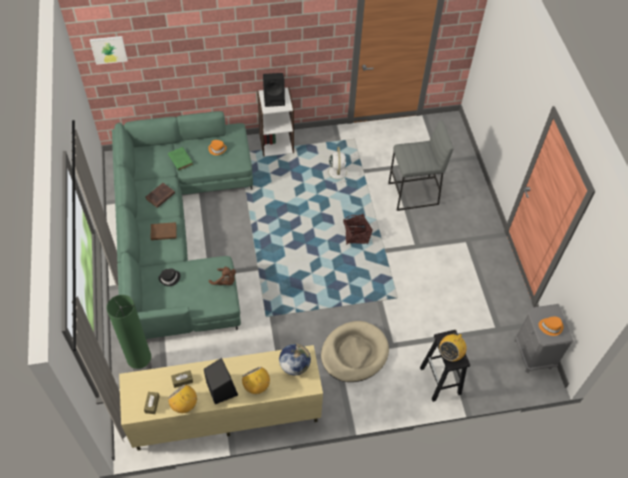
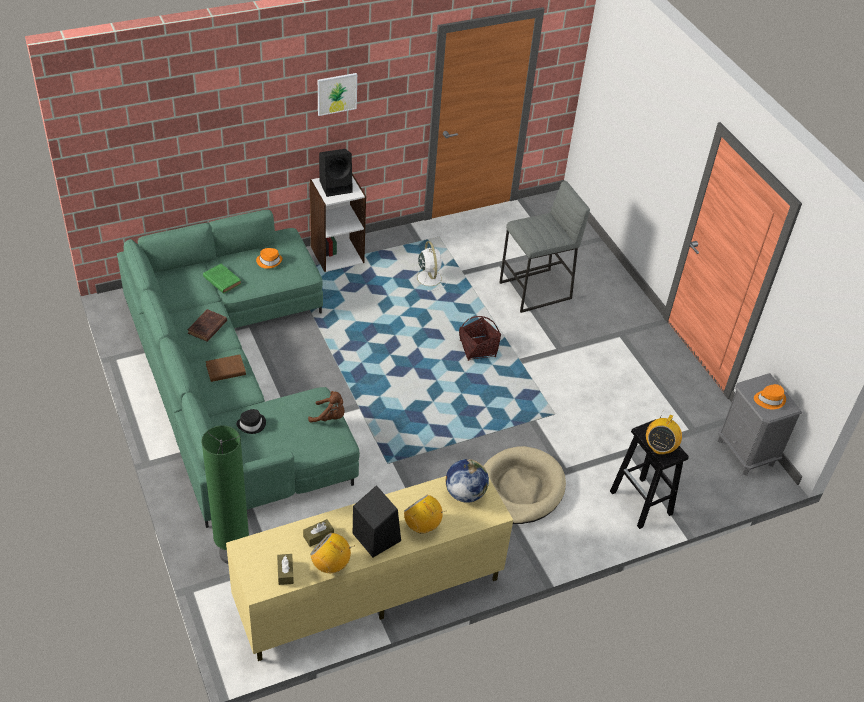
camera: 15 degrees left, 10 degrees down
(108, 49) = (115, 132): picture -> picture (337, 93)

